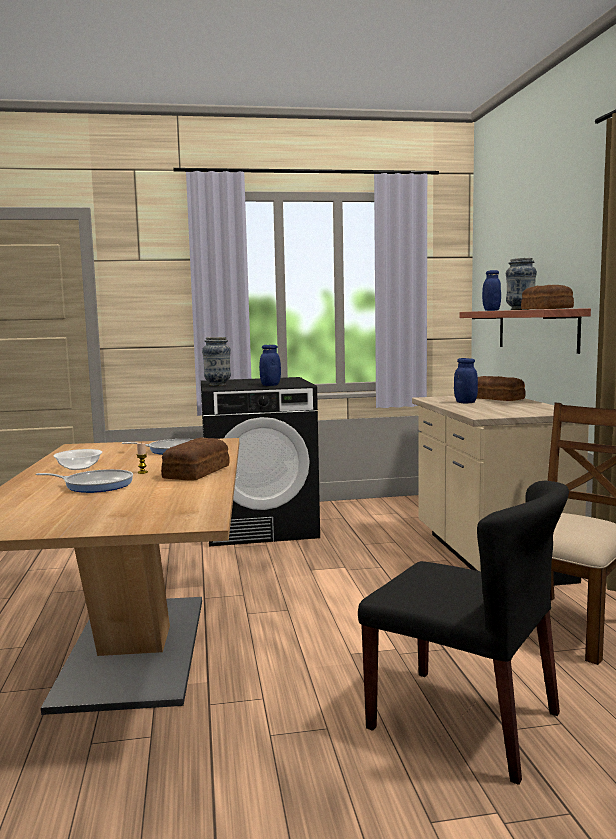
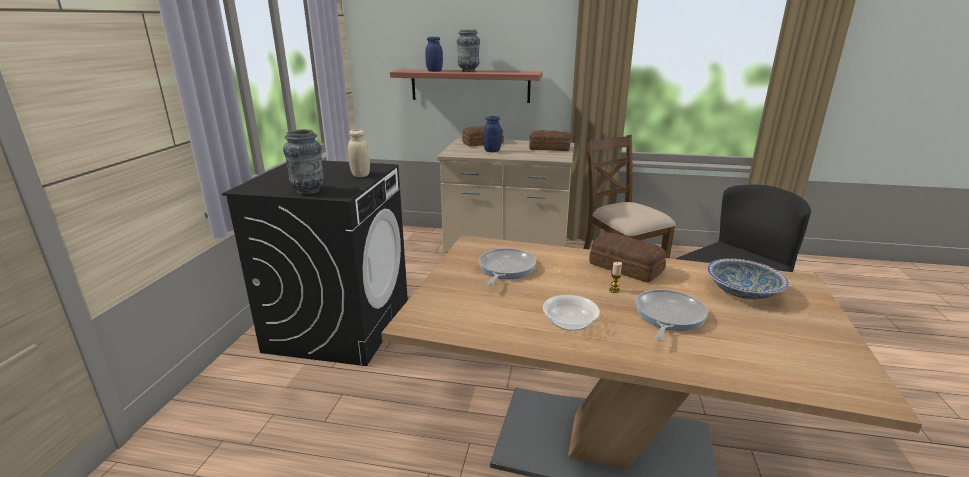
camera: 70 degrees left, 15 degrees up
(157, 502) = (742, 292): none -> bowl
(270, 385) = (360, 175): blue jar -> beige jar
(546, 309) = (510, 72): bread -> bread (550, 148)

